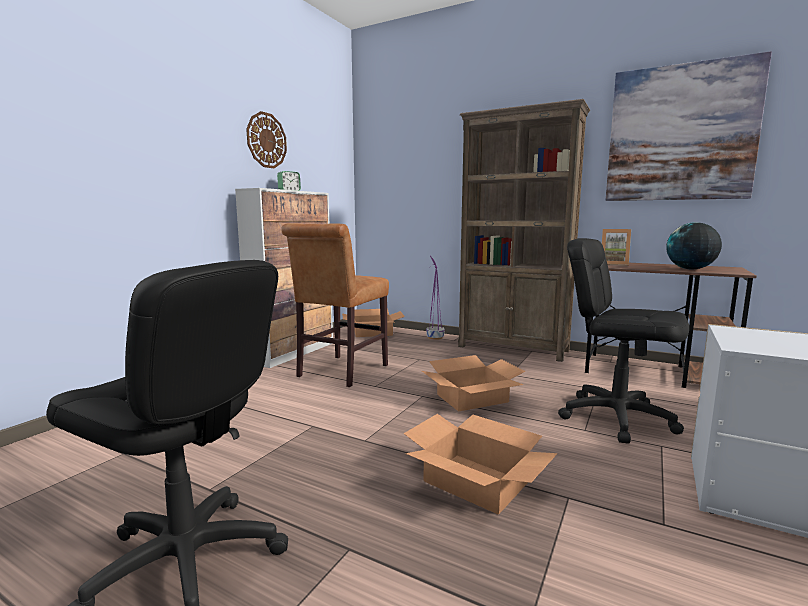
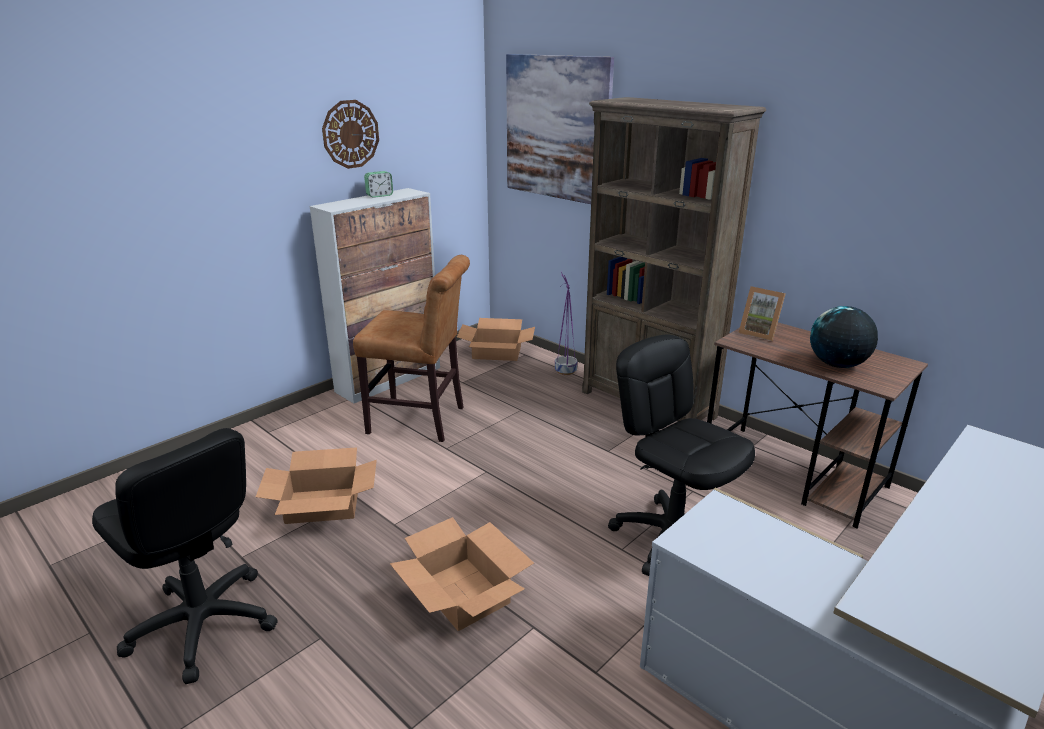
camera: 15 degrees right, 15 degrees up
(340, 372) = (421, 421): brown chair -> brown chair turned 120 degrees counterclockwise
(472, 398) = (537, 483): cardboard box -> cardboard box (323, 505)
(680, 133) = (878, 164): picture -> picture (557, 128)

